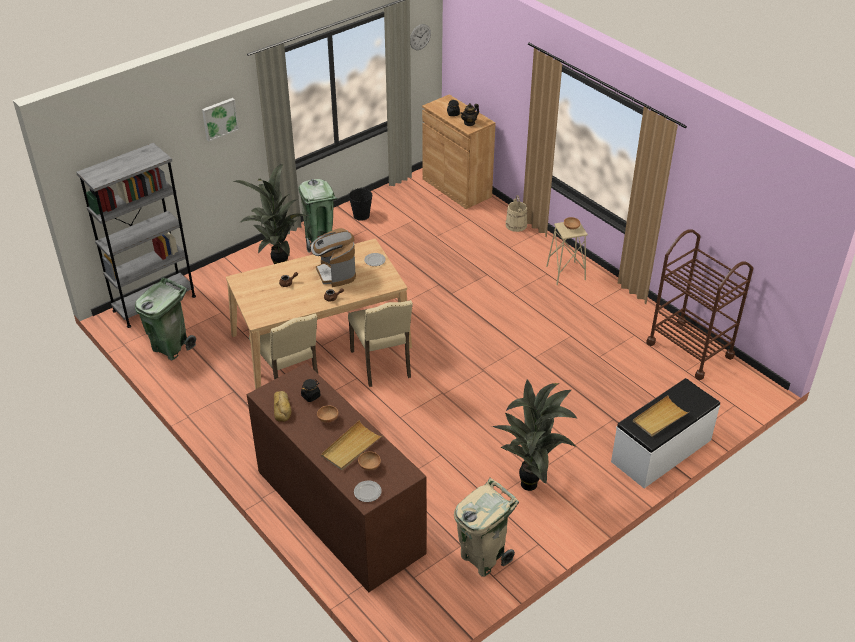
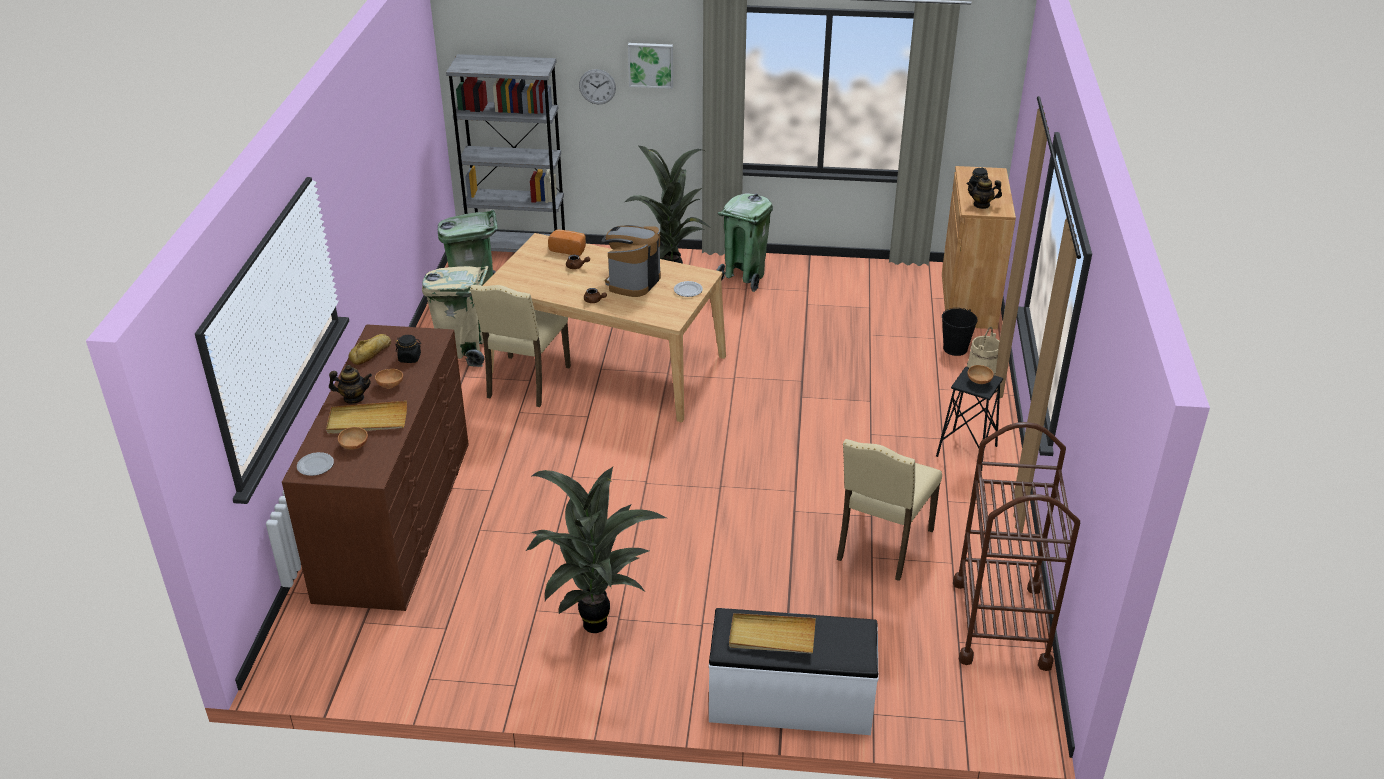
camera: 45 degrees right, 5 degrees down
(265, 275) = (568, 249): none -> bread
(320, 441) = (353, 398): none -> teapot
(361, 215) = (820, 276): black bucket -> black bucket (955, 349)
(382, 364) = (630, 420): beige chair -> beige chair (882, 545)
(420, 37) = (981, 70): wall clock -> wall clock (597, 86)
(483, 557) = (447, 655): beige trash can -> beige trash can (464, 352)
(565, 273) = (966, 451): beige stool -> black stool

